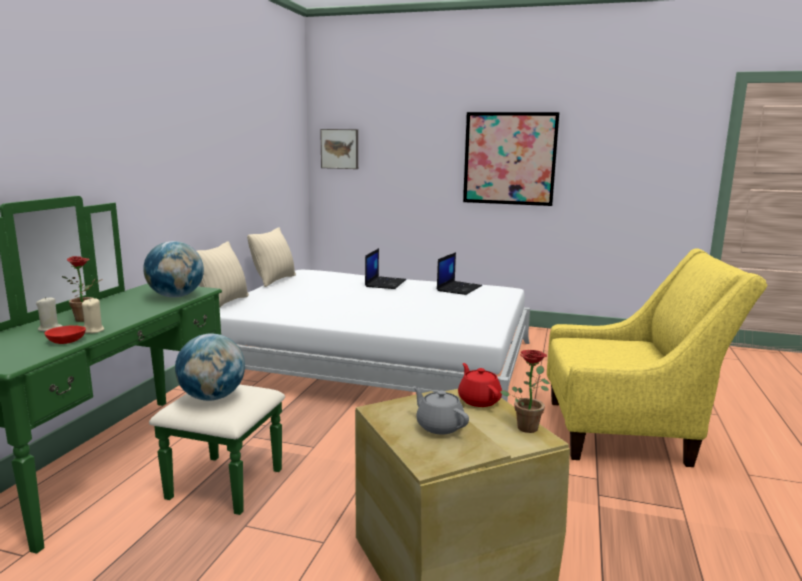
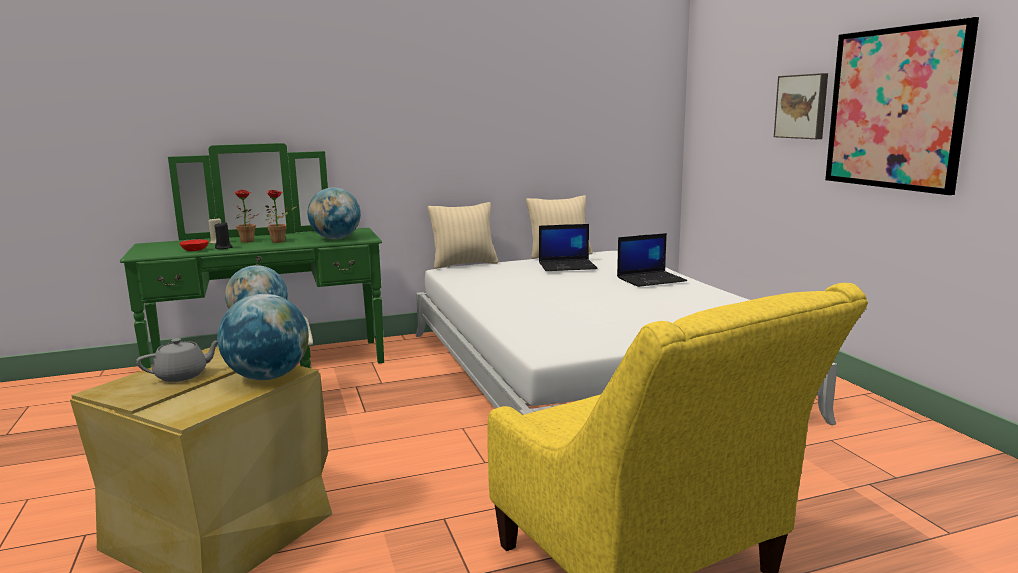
camera: 55 degrees right, 0 degrees up
(93, 330) = (224, 248): beige candle -> black candle
(340, 149) = (710, 101): picture -> picture (802, 106)
(439, 426) = (182, 375): grey teapot -> grey teapot turned 45 degrees clockwise
(459, 288) = (718, 304): laptop -> laptop (568, 266)
(479, 400) = (268, 377): red teapot -> globe
(527, 426) = (215, 406): potted plant -> potted plant (281, 241)

